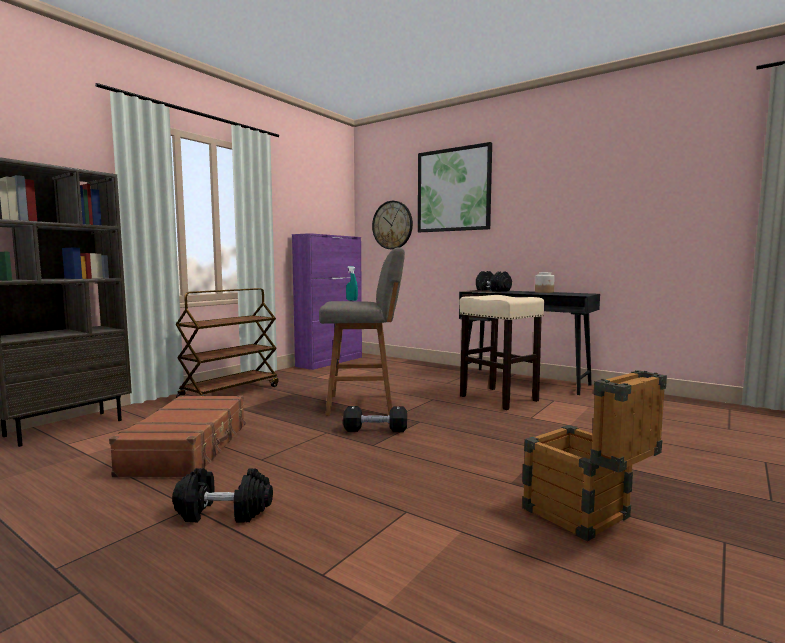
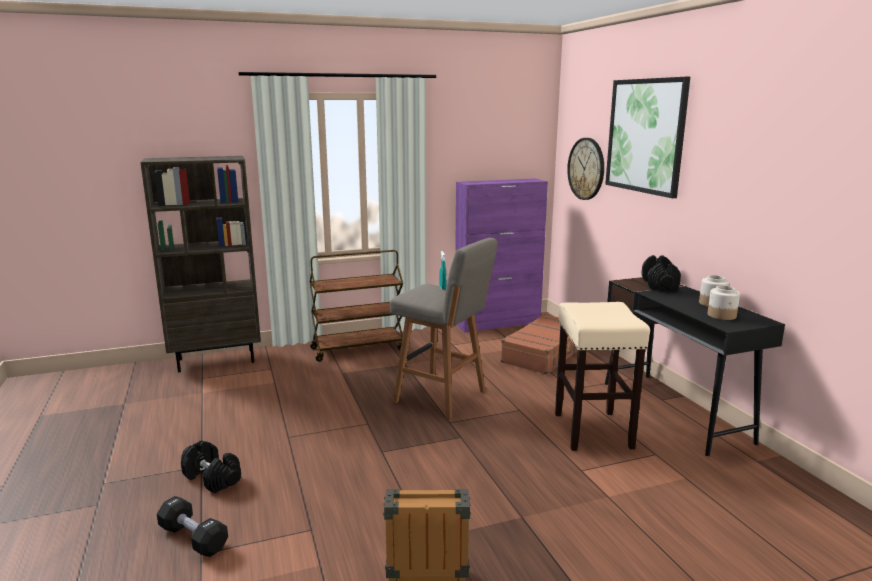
camera: 35 degrees right, 10 degrees up
(189, 448) = (259, 408): brown suitcase -> brown suitcase (545, 353)
(375, 430) = (408, 434): black dumbbell -> black dumbbell (193, 538)
(564, 293) = (722, 315): none -> jar

